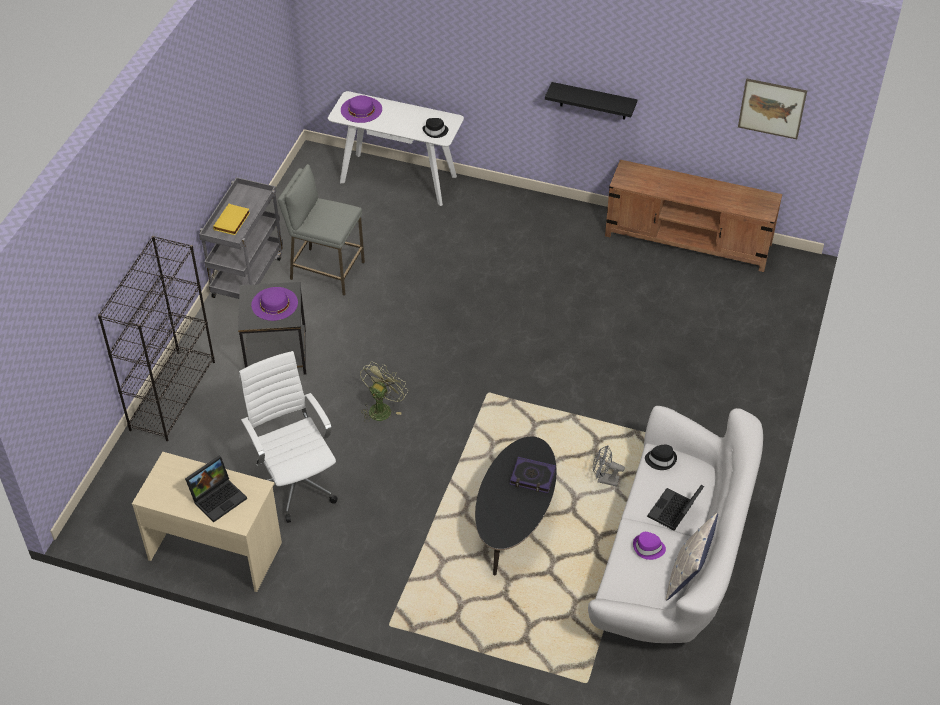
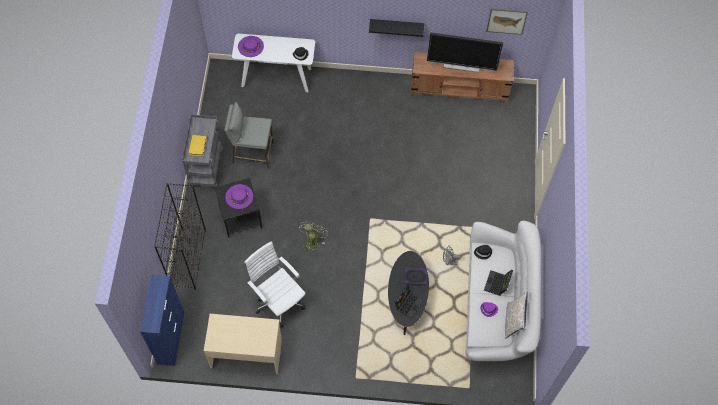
camera: 15 degrees left, 15 degrees up
(101, 502) = (171, 337): none -> blue cabinet
(218, 497) = (251, 336): laptop -> laptop (408, 303)
(693, 188) = (461, 65): none -> television

